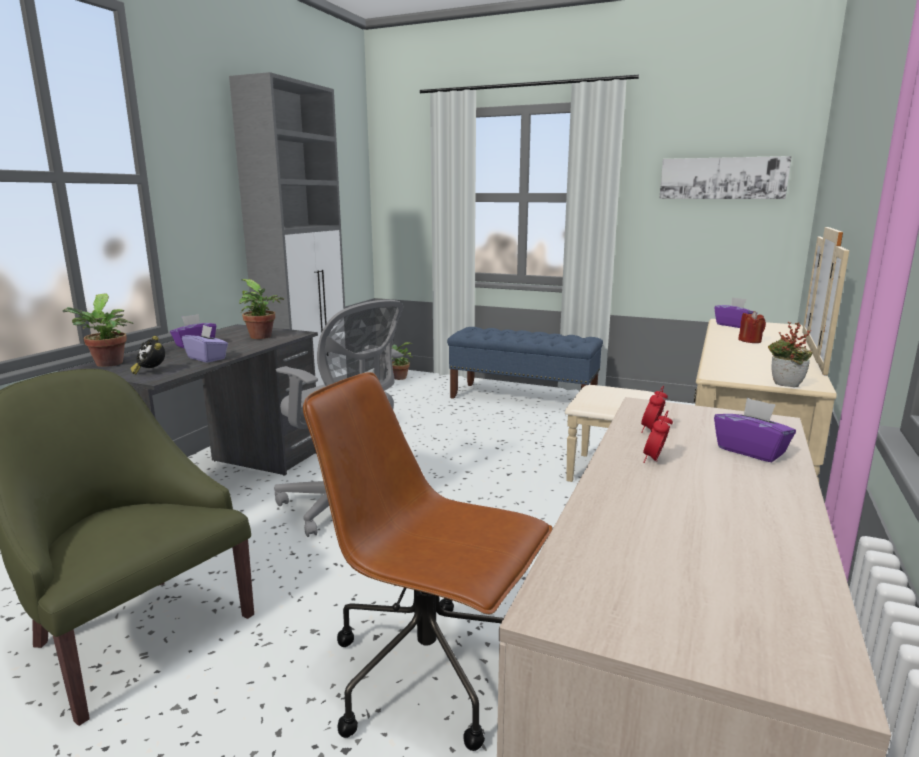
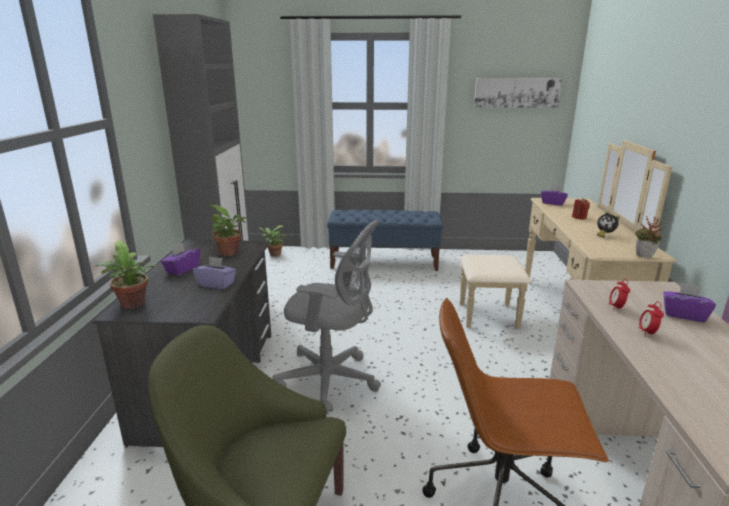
camera: 20 degrees left, 5 degrees up
(151, 372) = (188, 308): alarm clock -> alarm clock (604, 235)

